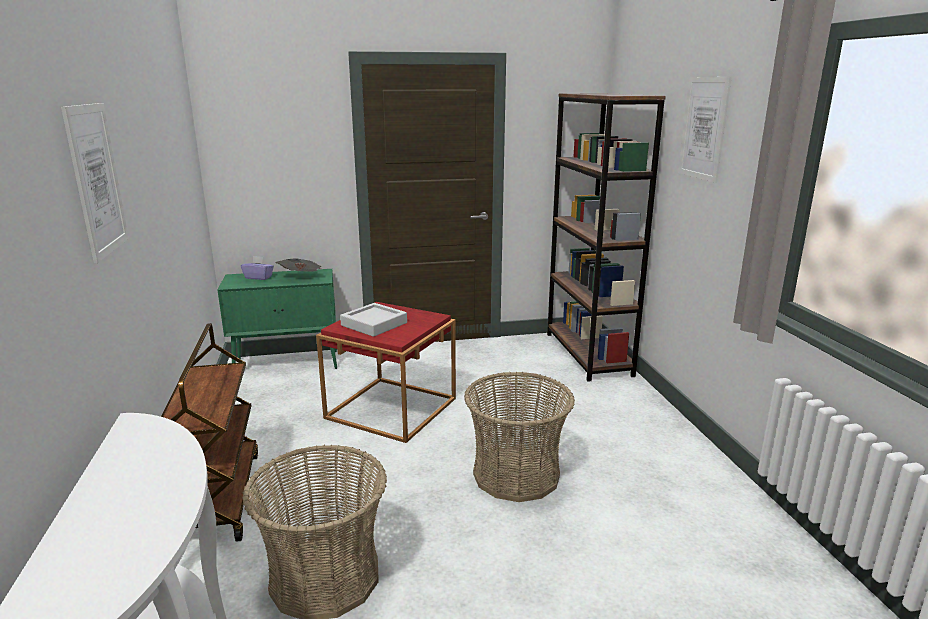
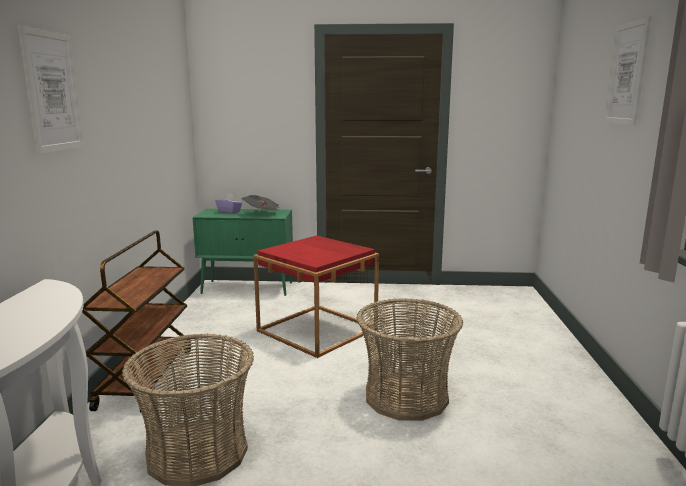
camera: 15 degrees right, 5 degrees down
(374, 324) = (303, 250): grey tray -> none
(588, 354) = (520, 306): brown bookcase -> none

